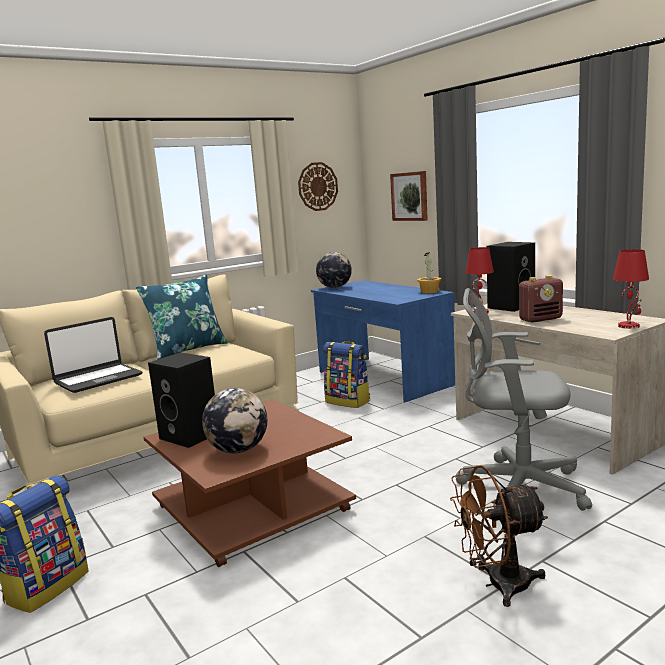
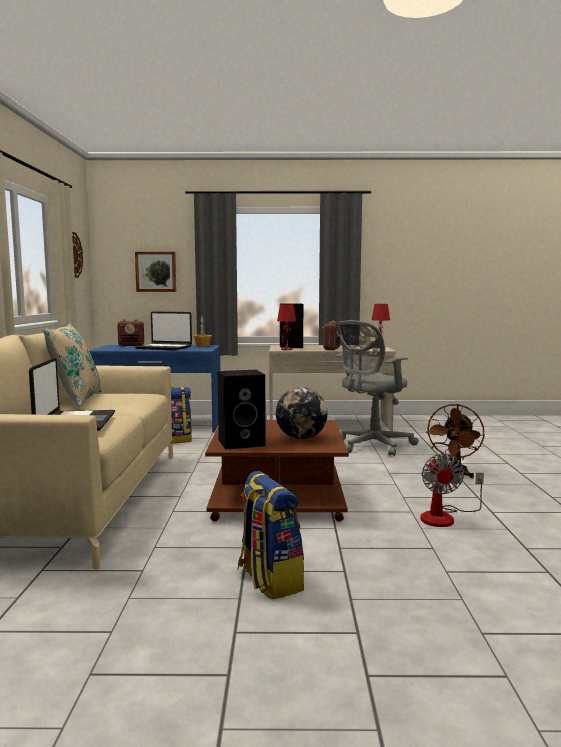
camera: 55 degrees left, 5 degrees down
(187, 349) = (76, 399): blue pillow -> beige pillow
(304, 633) = (445, 517): none -> fan
(335, 287) = (105, 348): globe -> none
(374, 284) = (131, 345): none -> radio
(381, 292) = (164, 348): none -> laptop

